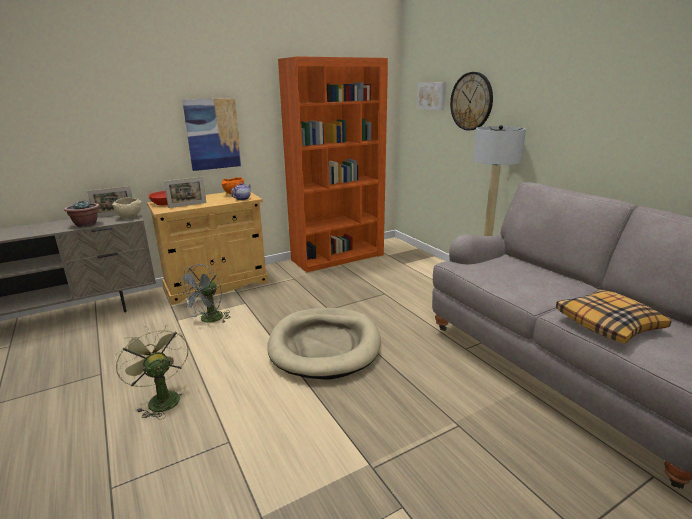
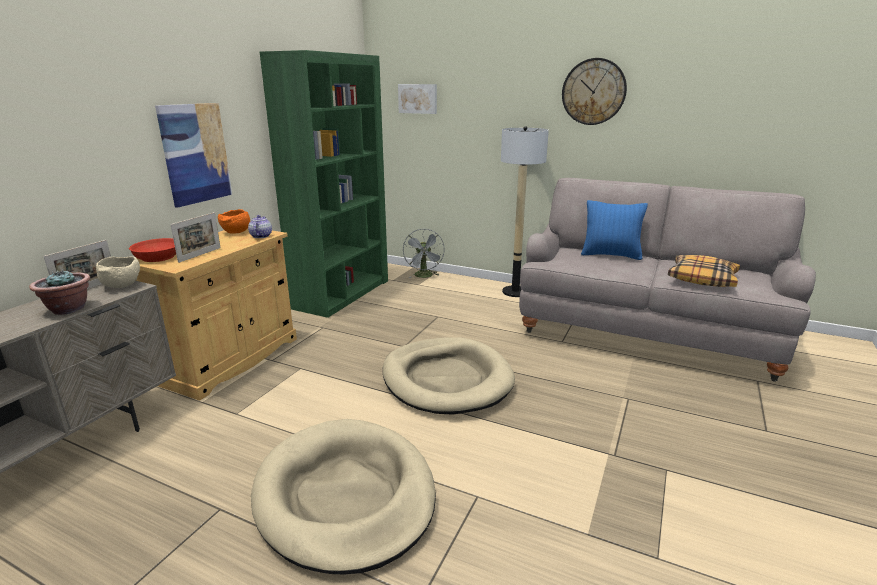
camera: 35 degrees left, 0 degrees up
(160, 399) = (345, 496): green fan -> beige dog bed
(209, 320) = (280, 399): grey fan -> grey fan (424, 276)
(338, 257) = (342, 294): orange bookcase -> green bookcase
(471, 101) = (473, 104): wall clock -> wall clock (593, 92)
(540, 273) = (610, 255): none -> blue pillow

